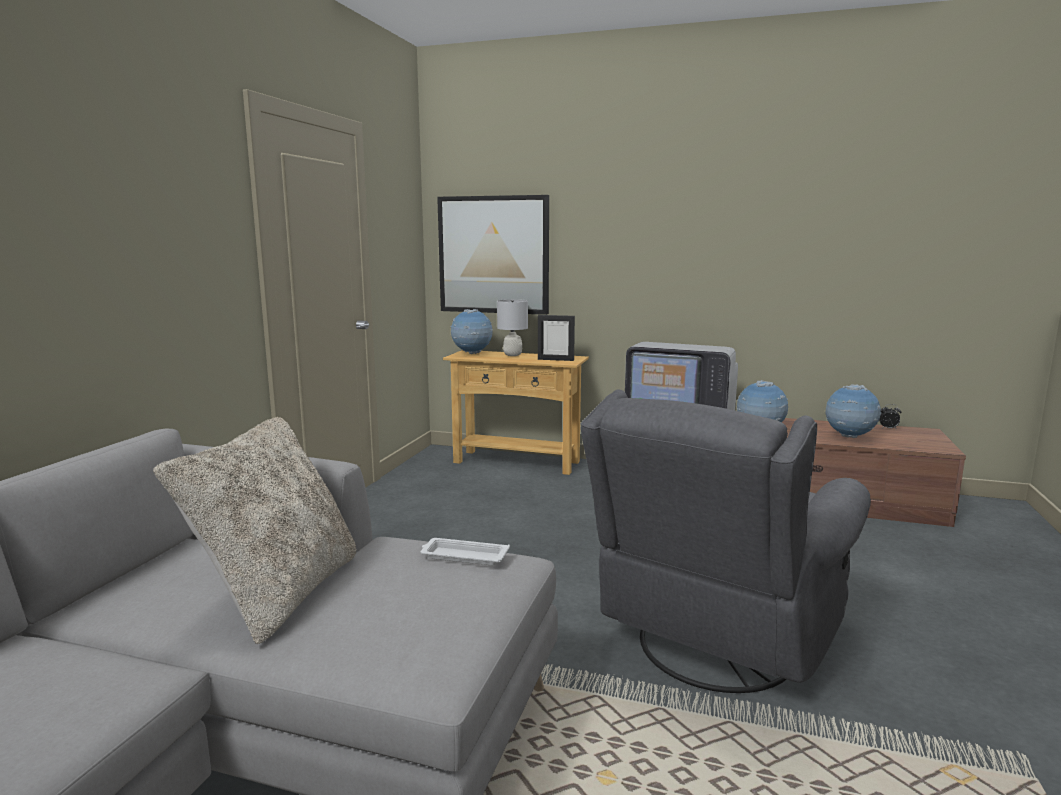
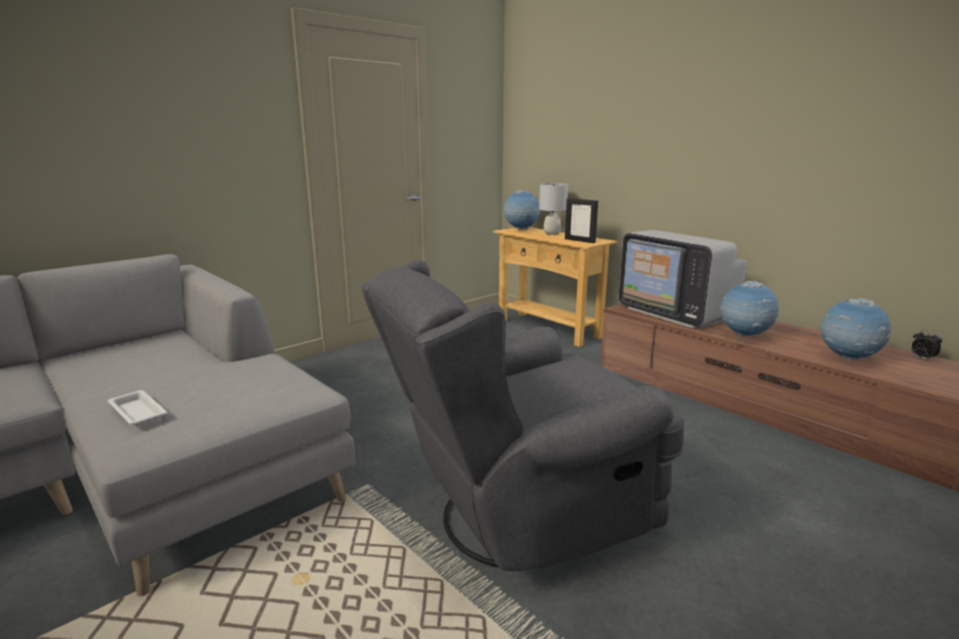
camera: 30 degrees right, 5 degrees up
(279, 590) = (155, 372): beige pillow -> none
(463, 556) = (280, 378): white tray -> white tray (137, 412)
(494, 255) = (550, 142): picture -> none

